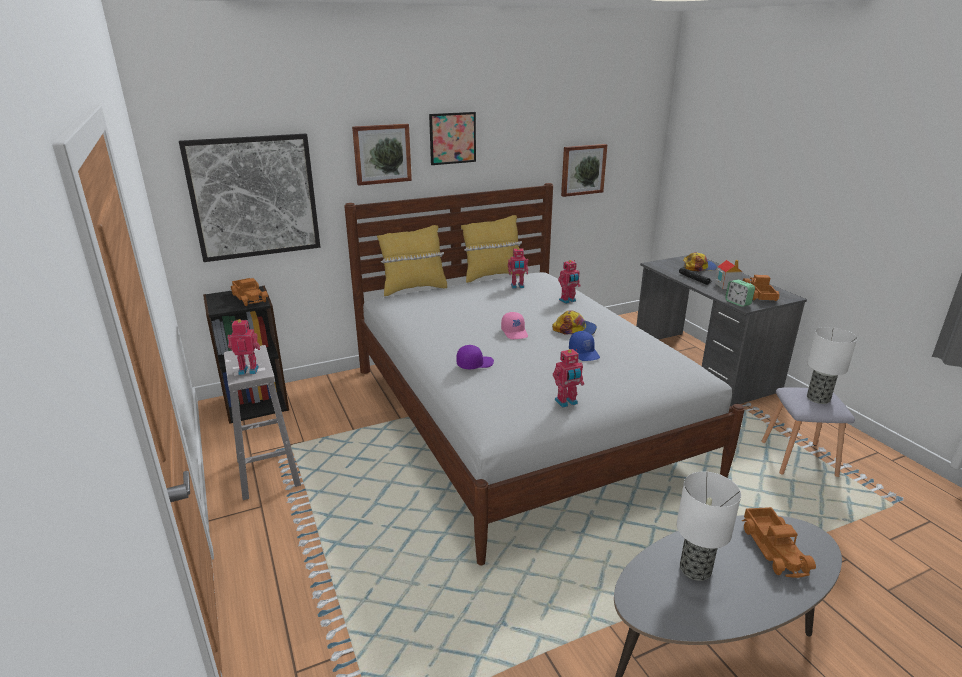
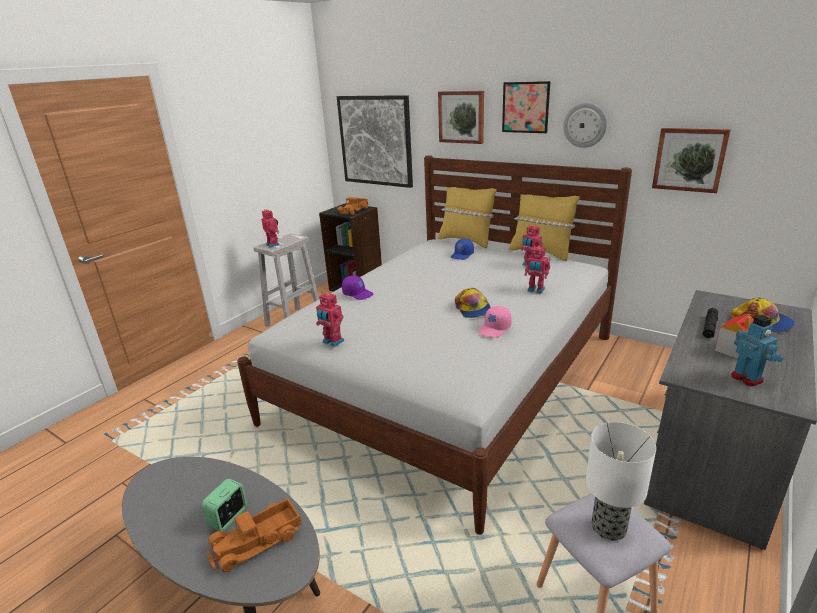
camera: 60 degrees right, 0 degrees up
(507, 150) = (585, 125): none -> wall clock
(515, 332) = (431, 290): pink cap -> pink cap (495, 329)
(584, 353) = (429, 325): blue cap -> blue cap (462, 255)
(694, 568) = (208, 494): table lamp -> none
(738, 303) = (683, 369): alarm clock -> alarm clock (229, 517)
(758, 294) = (747, 378): toy truck -> toy robot

